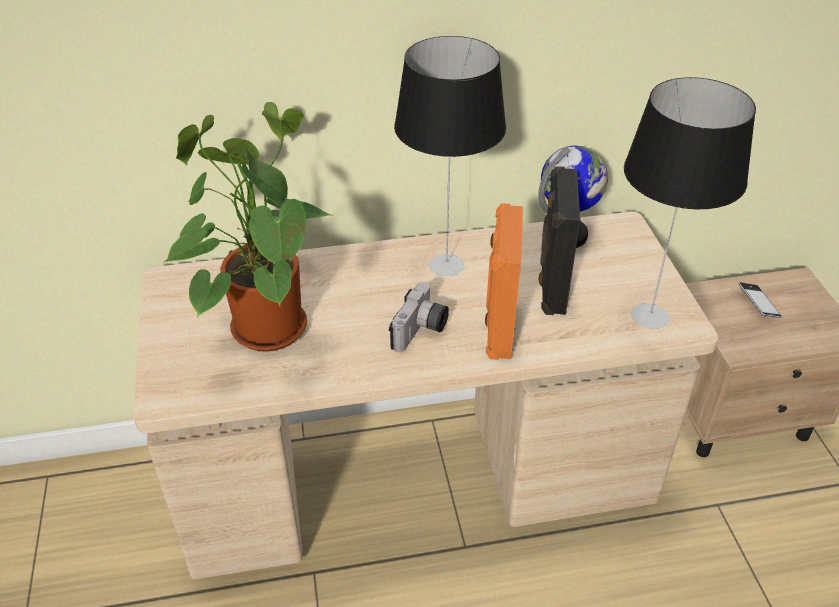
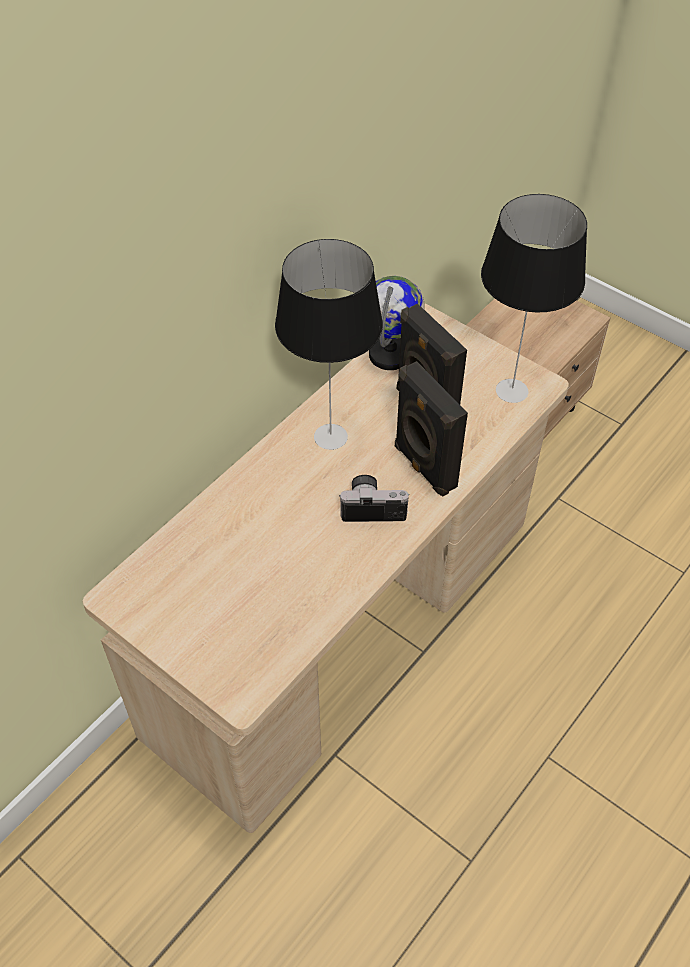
camera: 40 degrees left, 10 degrees up
(264, 324) = (246, 581): potted plant -> none
(421, 332) = (373, 506): camera -> camera turned 75 degrees counterclockwise
(498, 328) = (423, 467): orange speaker -> black speaker
(758, 303) = (516, 325): phone -> none

